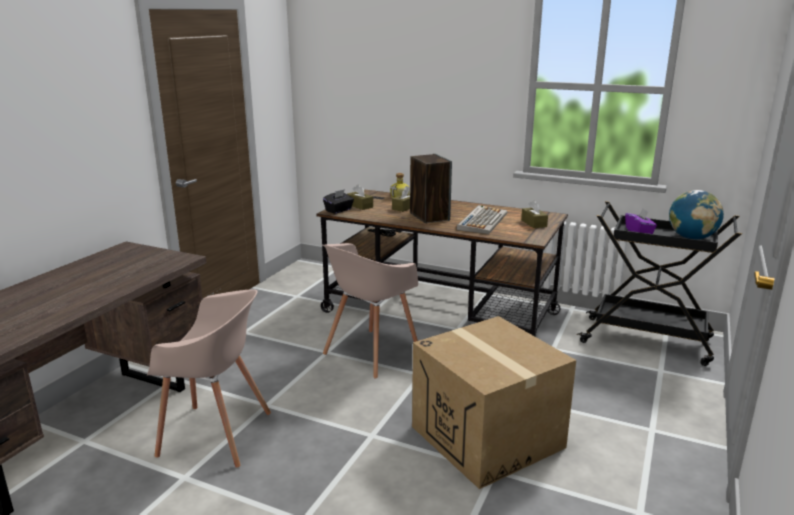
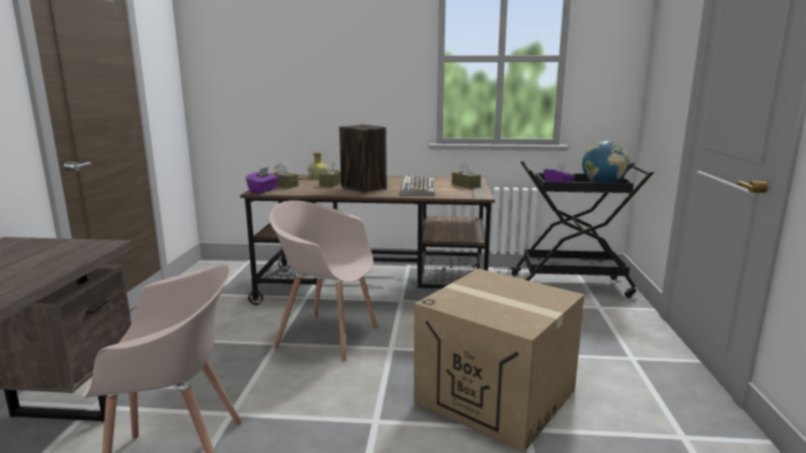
camera: 20 degrees left, 5 degrees down
(339, 210) = (263, 190): black tissue box -> purple tissue box
(371, 353) = (326, 337): beige chair -> beige chair turned 90 degrees clockwise

